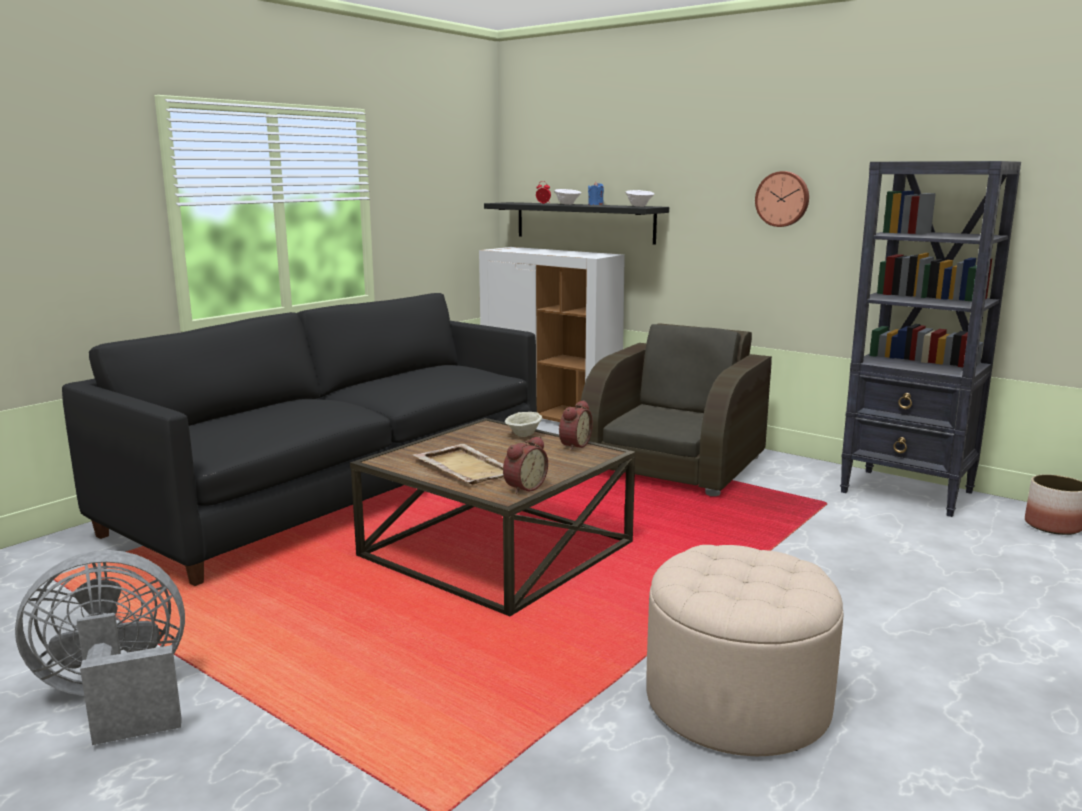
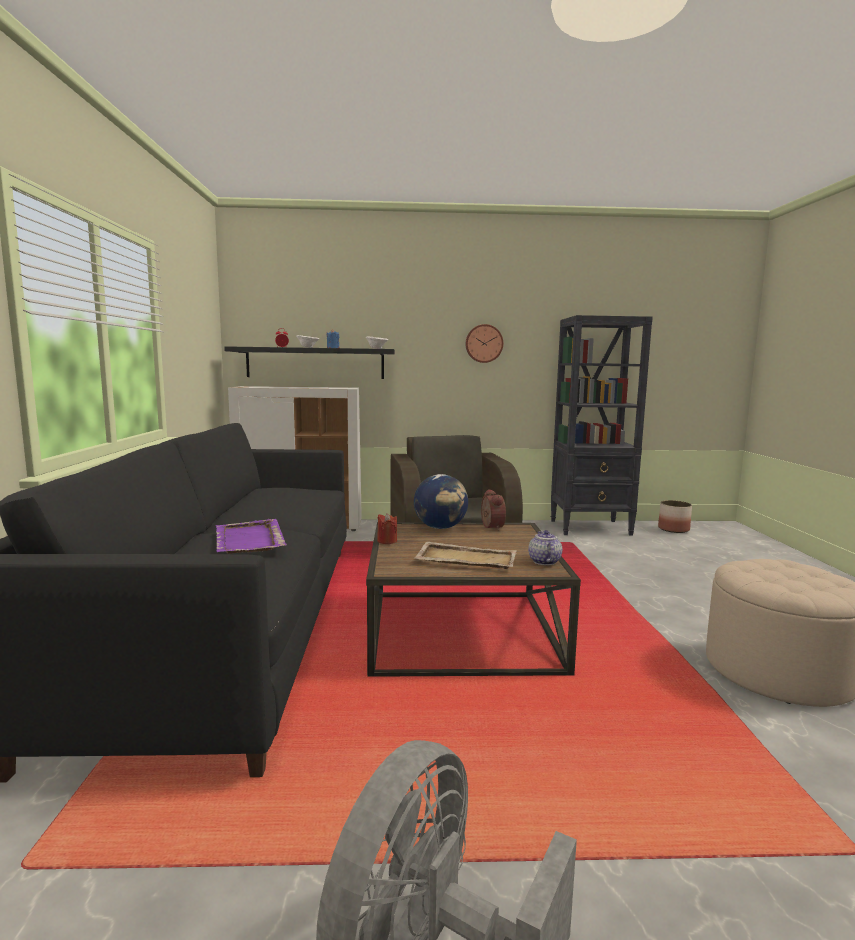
camera: 40 degrees left, 5 degrees down
(302, 409) = (249, 540): none -> purple tray
(445, 436) = (387, 541): none -> red candle
(523, 487) = (543, 561): alarm clock -> teapot
(524, 435) = (440, 528): beige bowl -> globe

